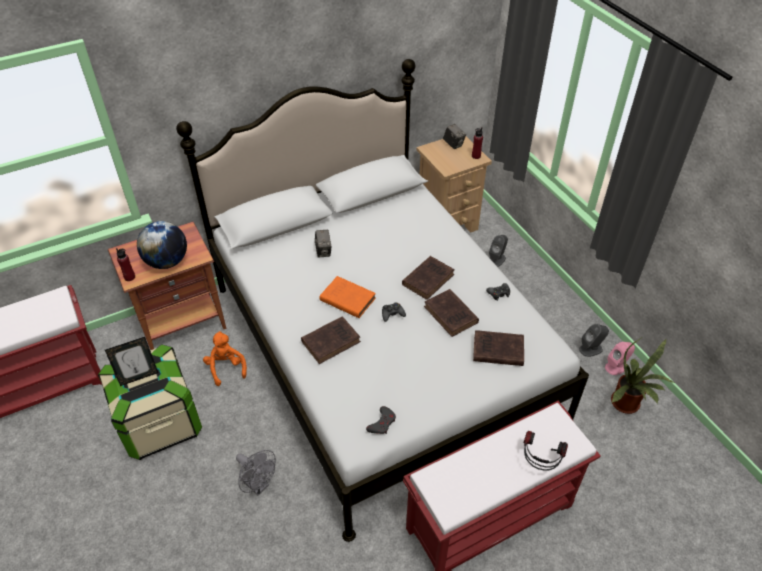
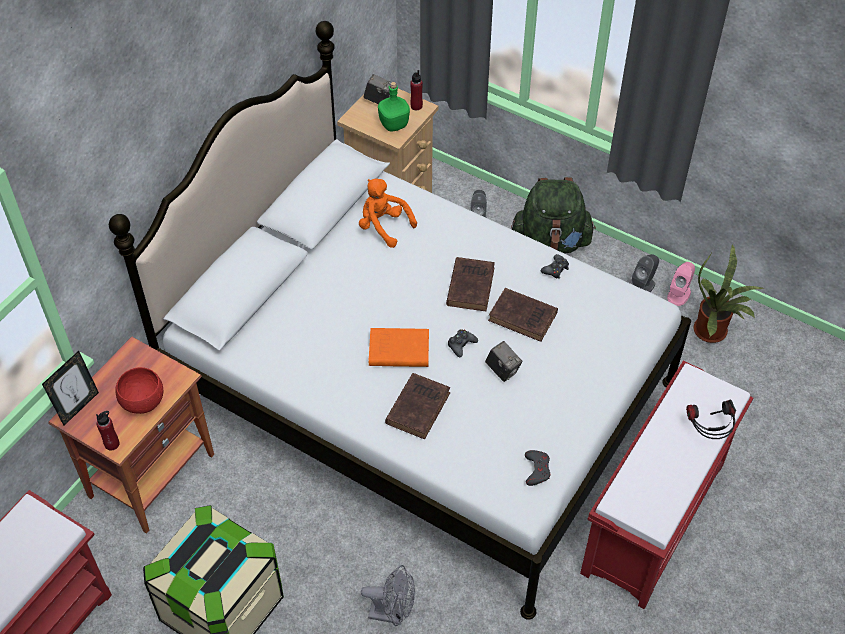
camera: 30 degrees left, 5 degrees up
(138, 377) = (204, 558): picture frame -> picture frame (78, 407)
(167, 261) = (144, 403): globe -> red bowl
(226, 367) = (252, 502): orange plush toy -> orange plush toy (383, 226)
(323, 251) = (326, 304): camera -> camera (502, 370)
(452, 161) = (393, 125): none -> green bottle
(496, 350) = (596, 335): brown book -> none
(540, 292) = (550, 242): none -> green backpack

